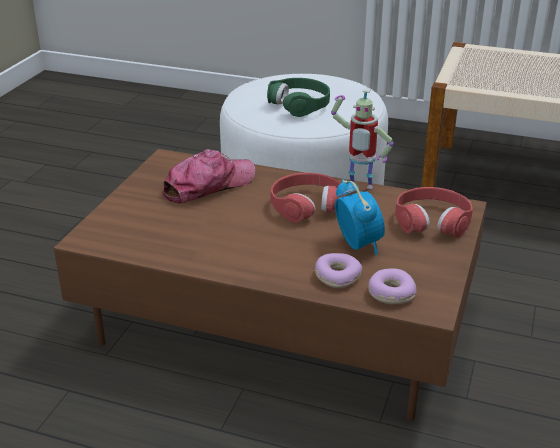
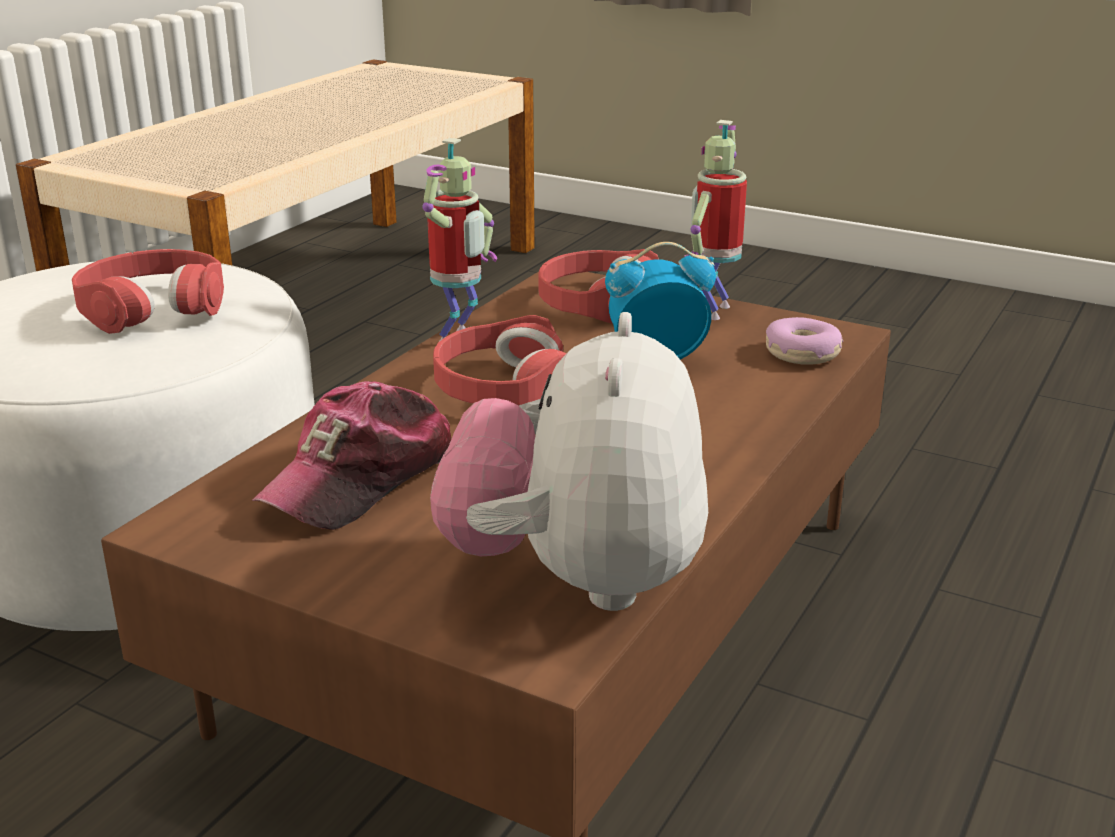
camera: 80 degrees left, 5 degrees down
(135, 240) = (576, 579): none -> plush toy
(208, 185) = (360, 478): cap -> cap turned 120 degrees counterclockwise
(299, 104) = (152, 308): green headphones -> red headphones
(337, 276) = (751, 385): donut -> none
(443, 260) = (713, 310): none -> toy robot

